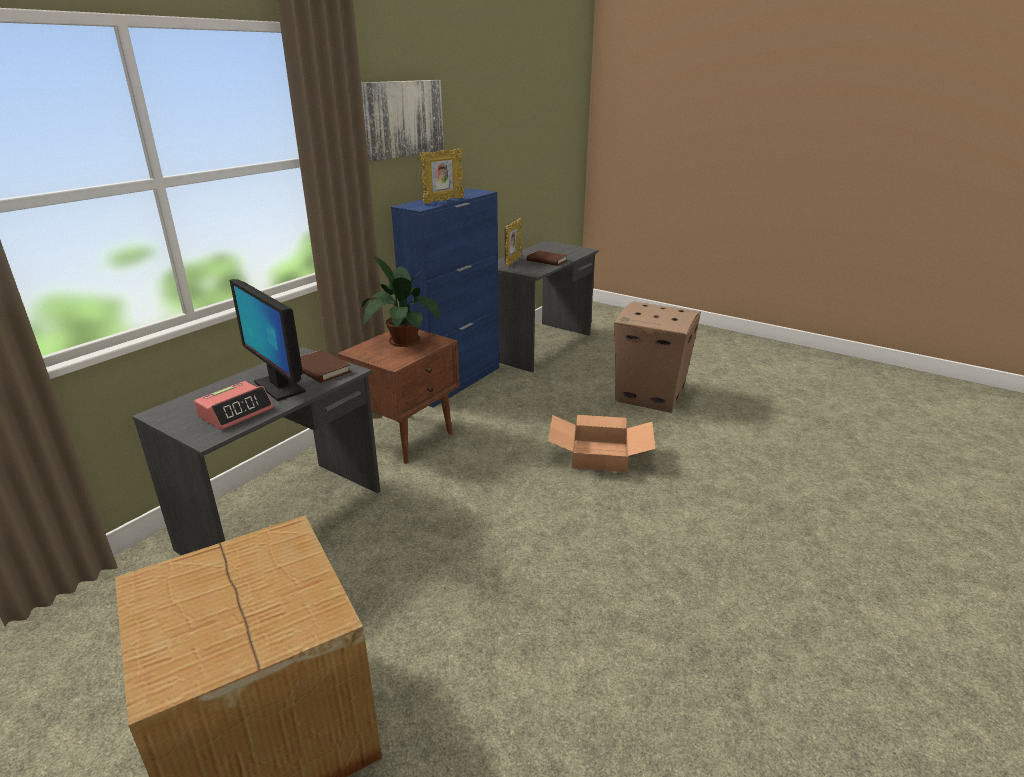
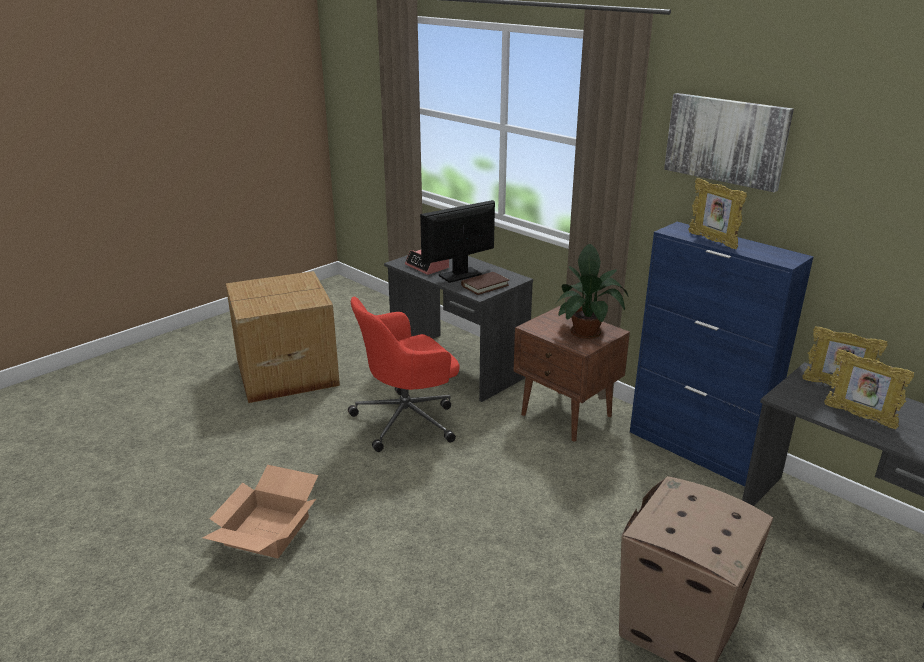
camera: 100 degrees right, 0 degrees up
(424, 544) = (407, 420): none -> red office chair
(547, 260) = (859, 416): brown book -> picture frame
(598, 456) = (513, 536): cardboard box -> cardboard box (266, 530)

